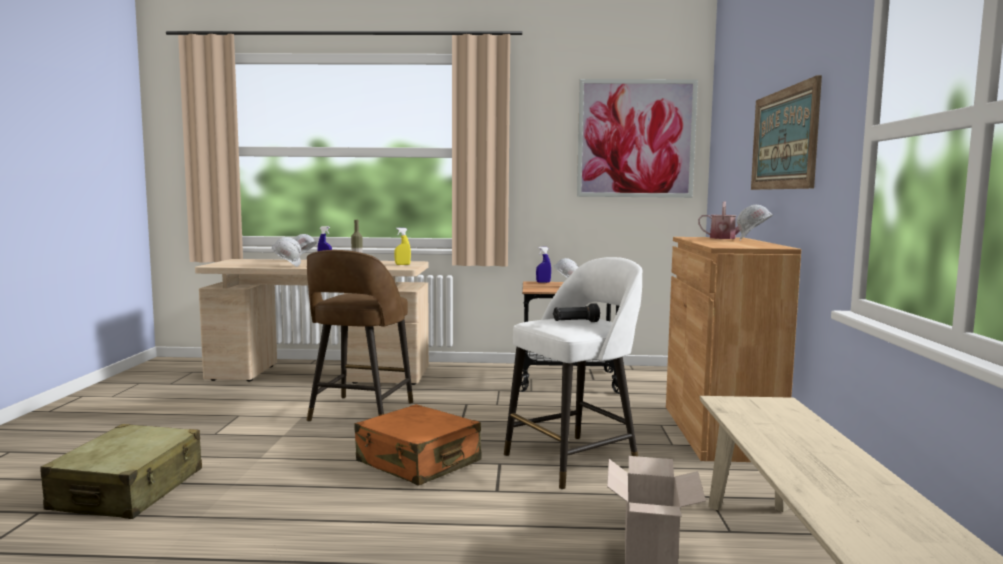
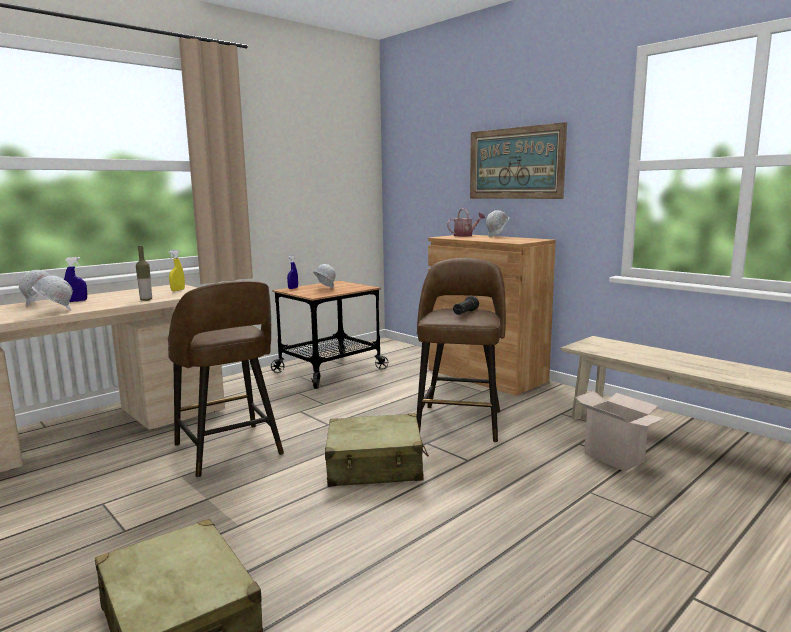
camera: 45 degrees left, 5 degrees up
(418, 462) = (375, 466): orange suitcase -> beige suitcase
(574, 460) = (460, 422): white stool -> brown stool
(636, 139) = (335, 155): picture -> none

